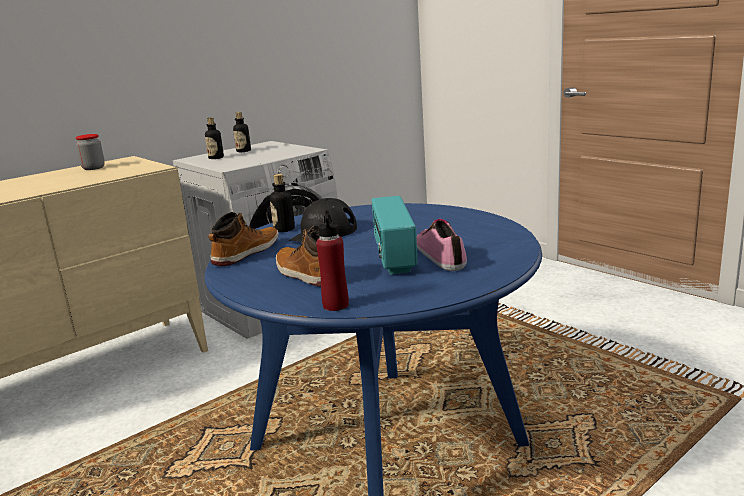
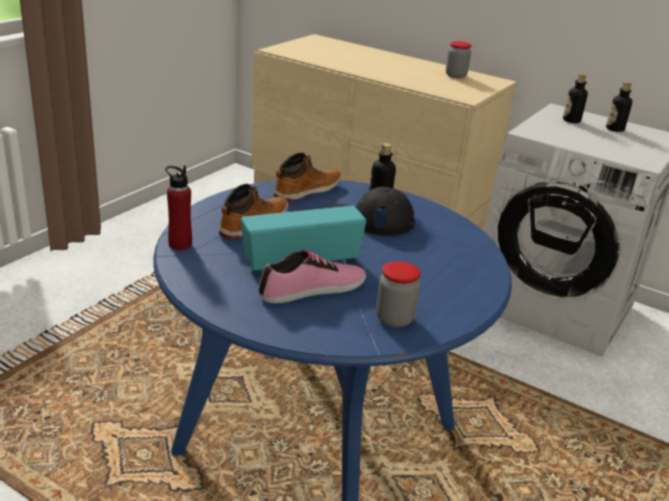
camera: 70 degrees right, 10 degrees up
(245, 253) = (307, 191): boot -> boot turned 60 degrees counterclockwise
(488, 233) = (394, 319): none -> jar

